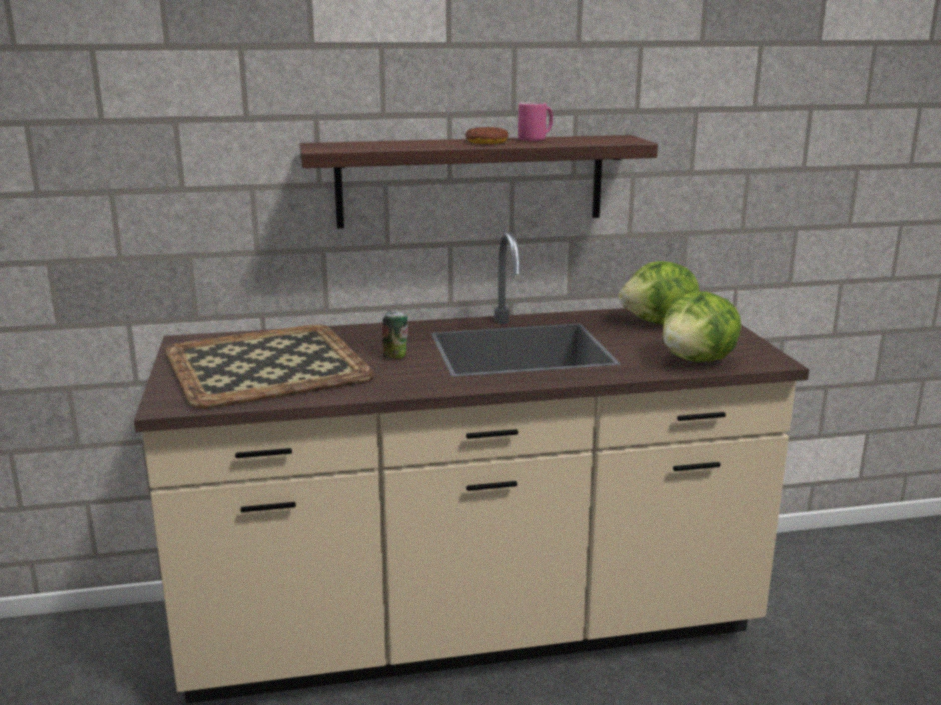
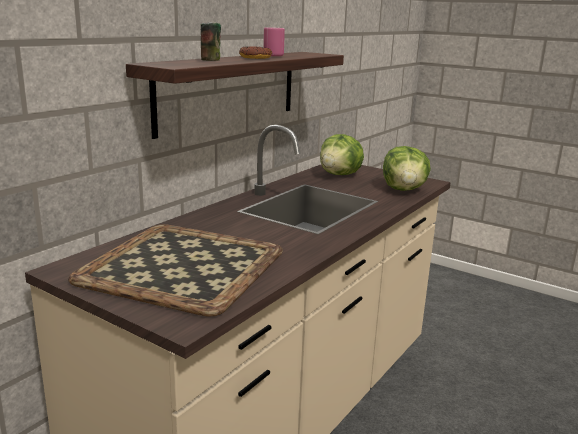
camera: 45 degrees left, 0 degrees up
(395, 356) = (254, 232): can -> can (211, 61)

